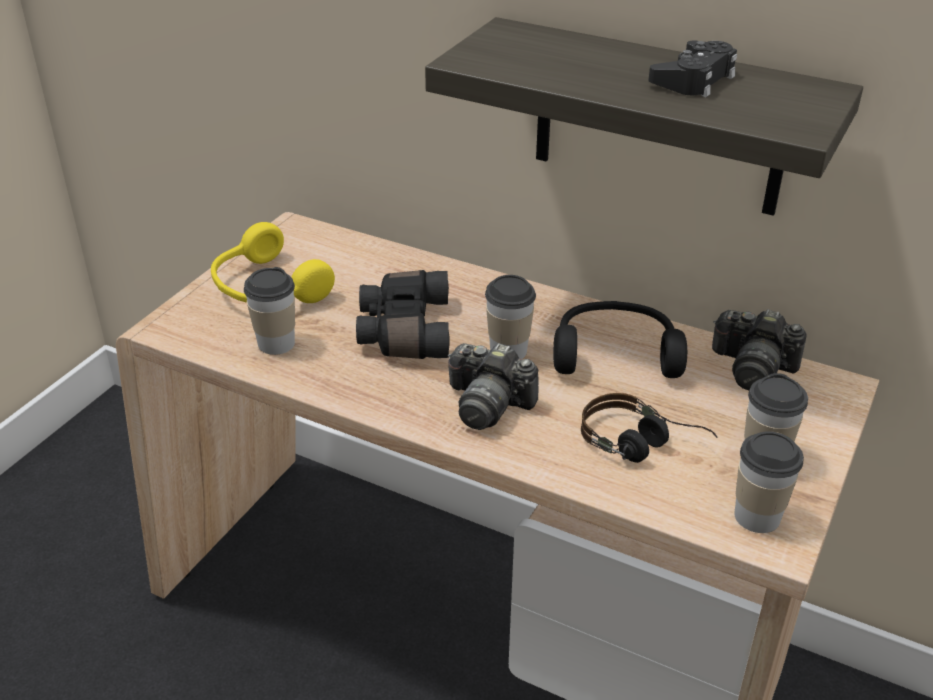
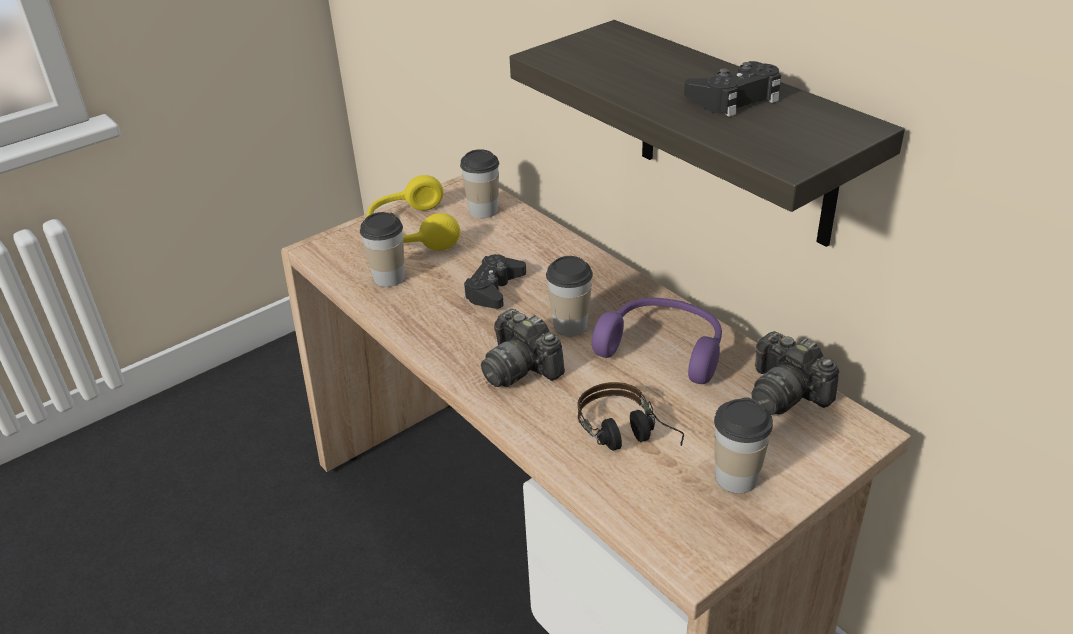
camera: 25 degrees right, 0 degrees up
(403, 331) = (494, 289): black binoculars -> black game controller
(615, 353) = (663, 349): black headphones -> purple headphones
(757, 516) = (690, 529): cup -> cup (483, 210)

